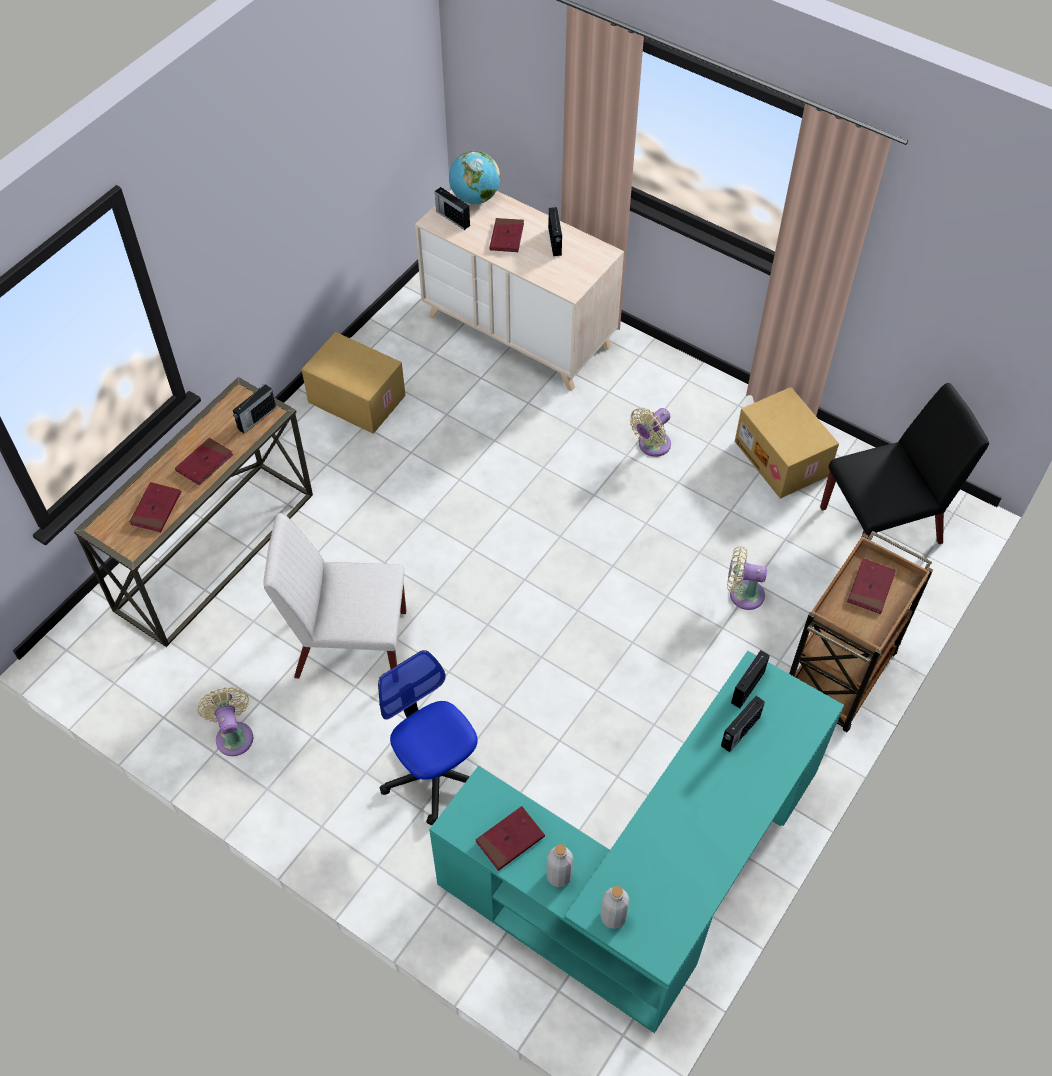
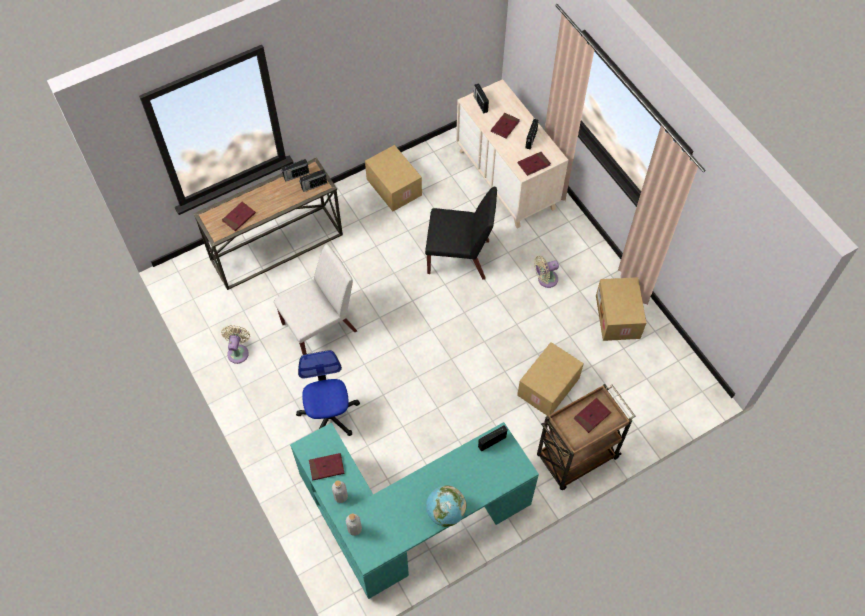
camera: 25 degrees right, 5 degrees up
(204, 463) = (275, 201): red book -> red book (534, 164)
(349, 644) = (320, 327): white chair -> white chair turned 120 degrees clockwise
(475, 198) = (500, 95): globe -> globe (445, 512)
(739, 732) = (473, 464): radio -> radio (296, 175)
(742, 594) = (548, 387): beige fan -> cardboard box
(882, 525) = (654, 381): black chair -> black chair (459, 257)

